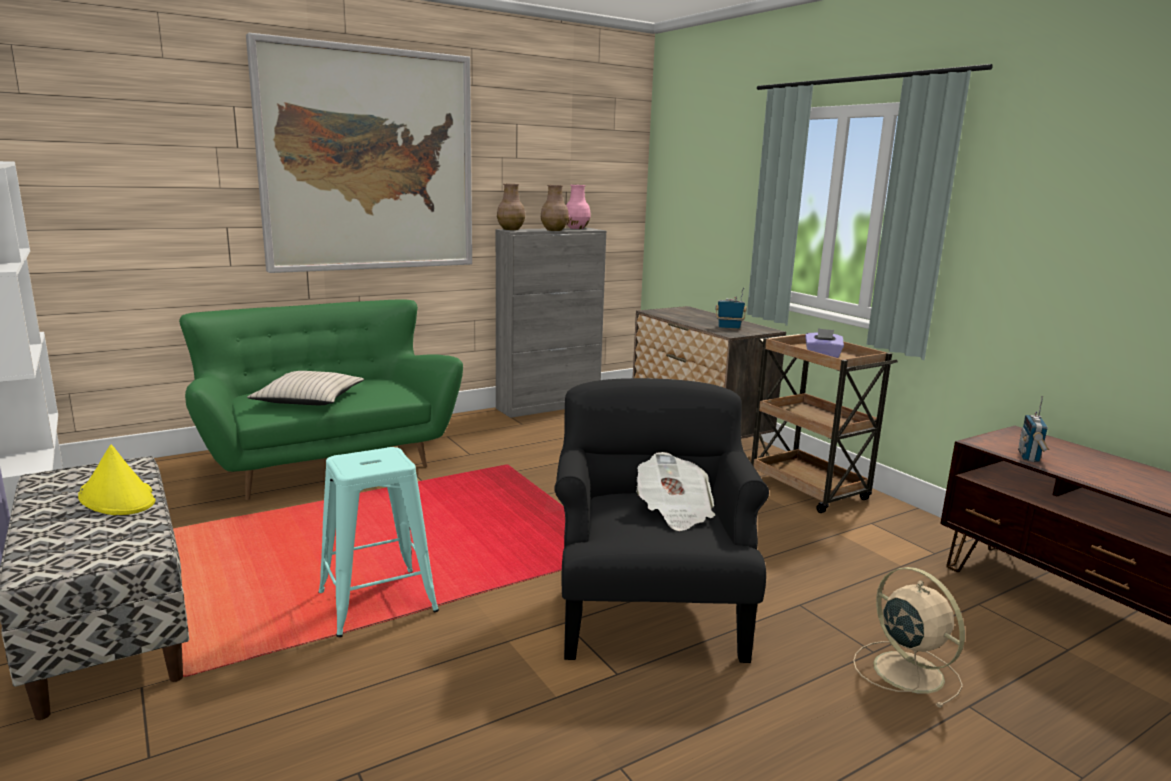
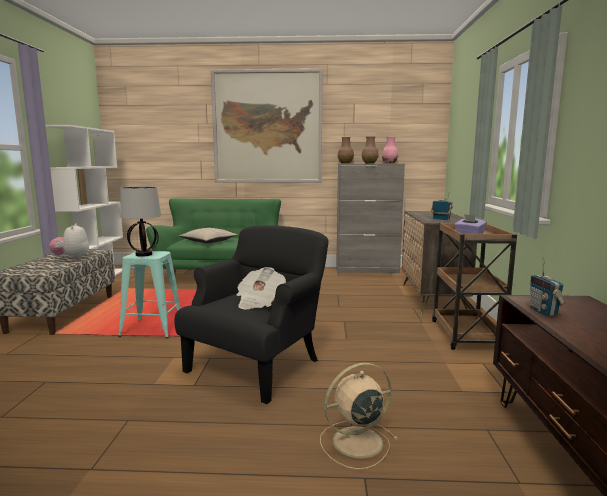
camera: 35 degrees right, 5 degrees down
(117, 498) = (72, 258): yellow hat -> plush toy
(368, 464) = (143, 254): none -> table lamp
(905, 670) = (355, 442): beige fan -> beige fan turned 120 degrees counterclockwise
(1029, 457) = (543, 311): radio -> radio turned 60 degrees counterclockwise

